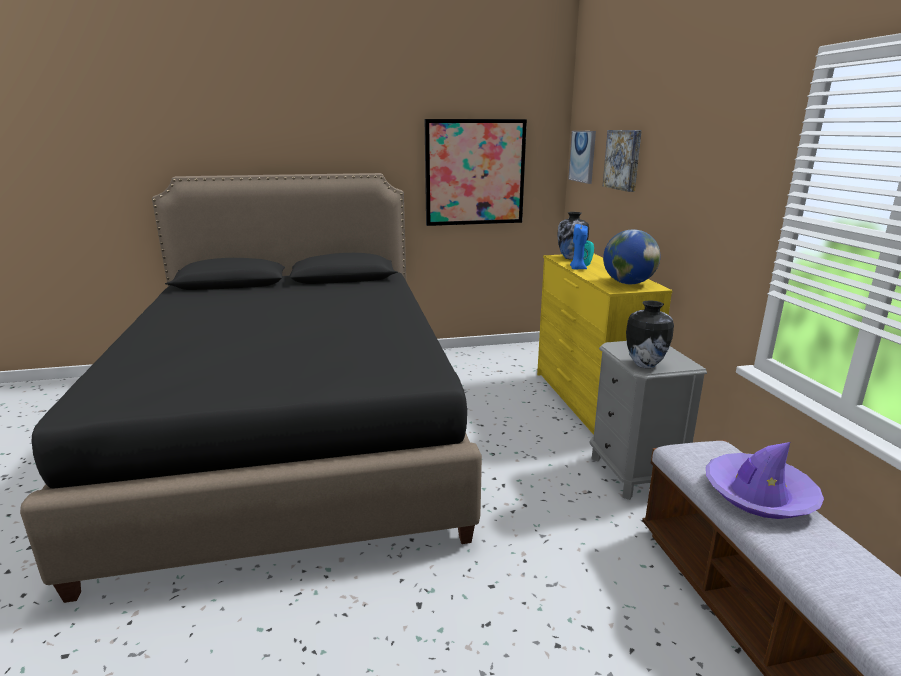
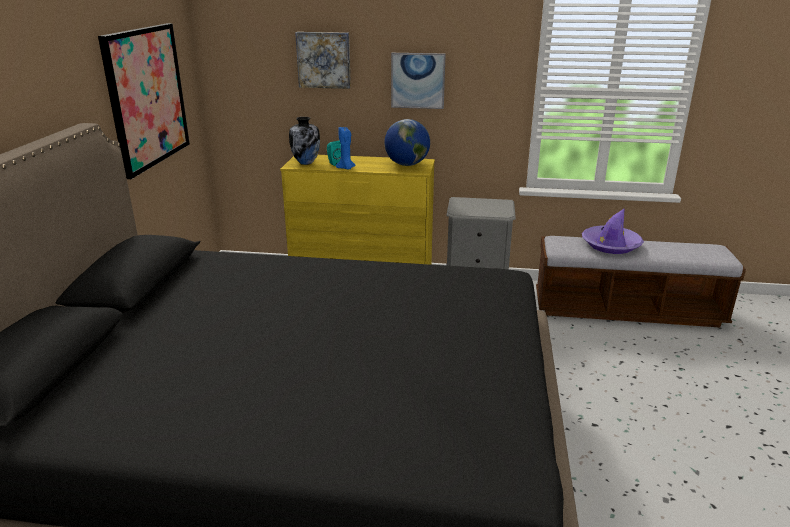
camera: 70 degrees left, 5 degrees up
(583, 156) = (236, 59): picture -> picture (418, 80)
(644, 364) = (497, 212): vase -> none

